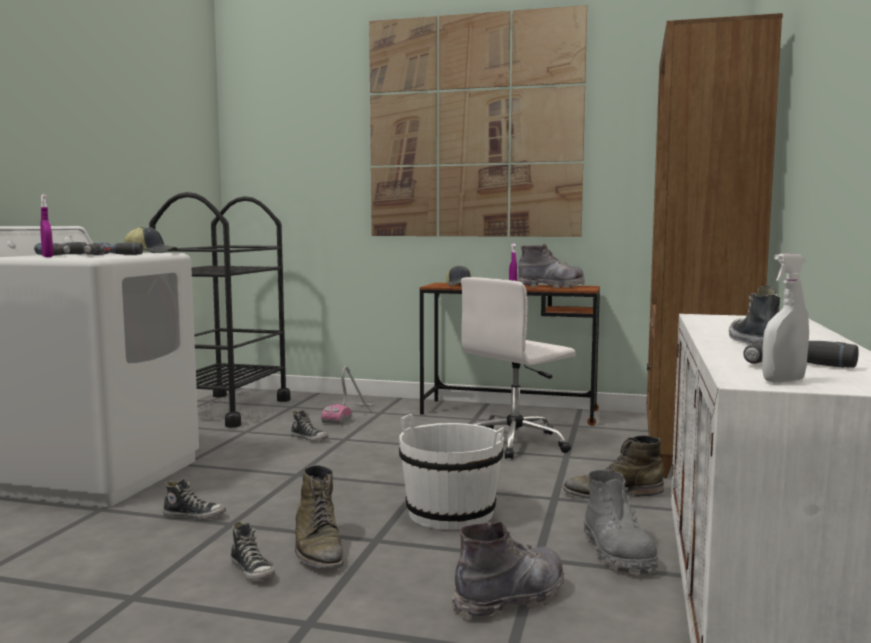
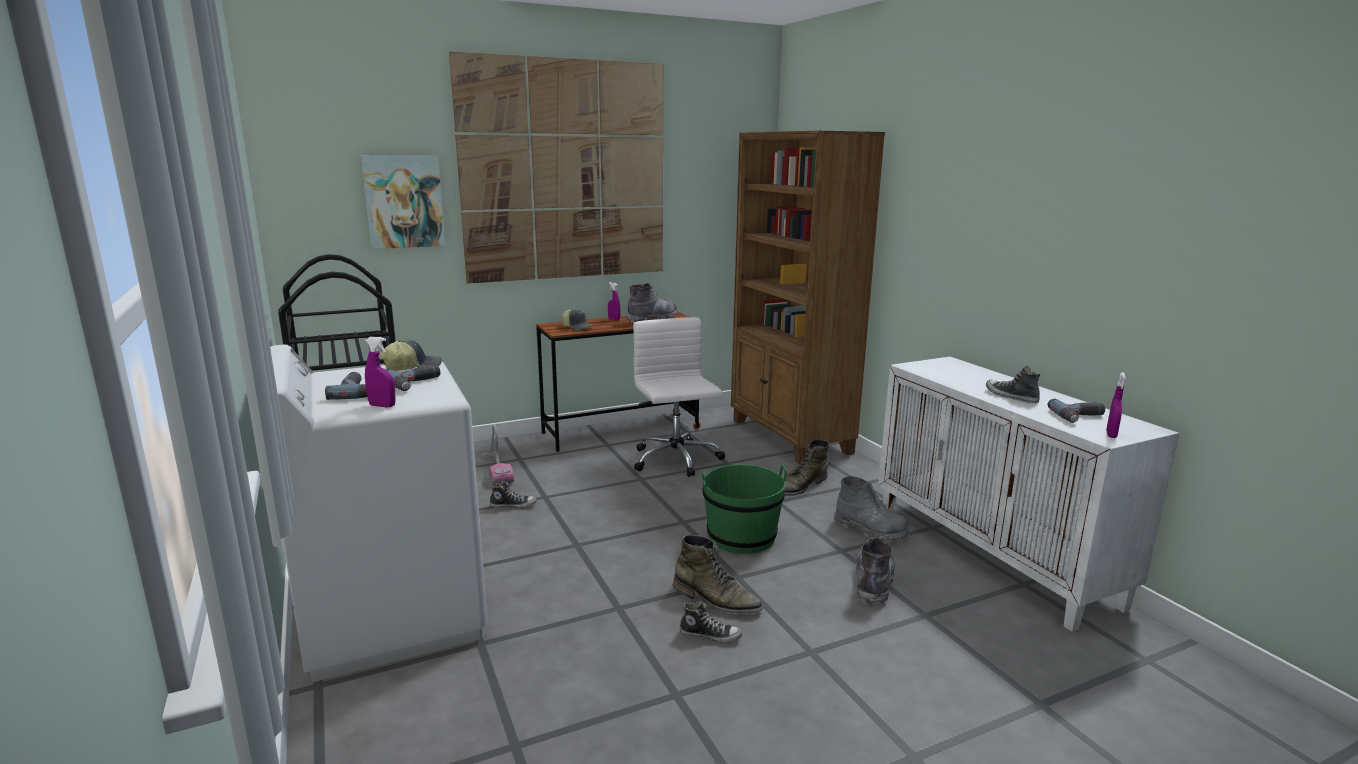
camera: 40 degrees left, 10 degrees up
(195, 516) = (576, 613): shoe -> none
(325, 158) = (404, 201): none -> picture
(451, 513) = (741, 537): white bucket -> green bucket
(516, 442) = (676, 460): white office chair -> white office chair turned 150 degrees clockwise
(783, 380) = (1111, 435): white spray bottle -> purple spray bottle

